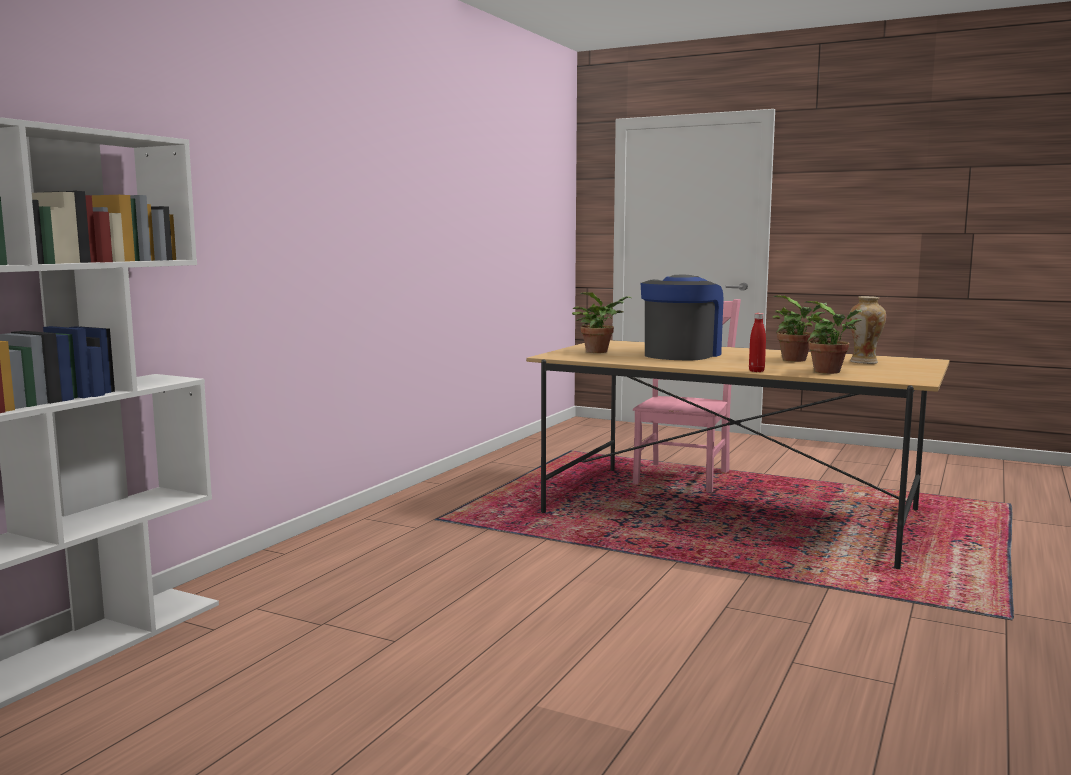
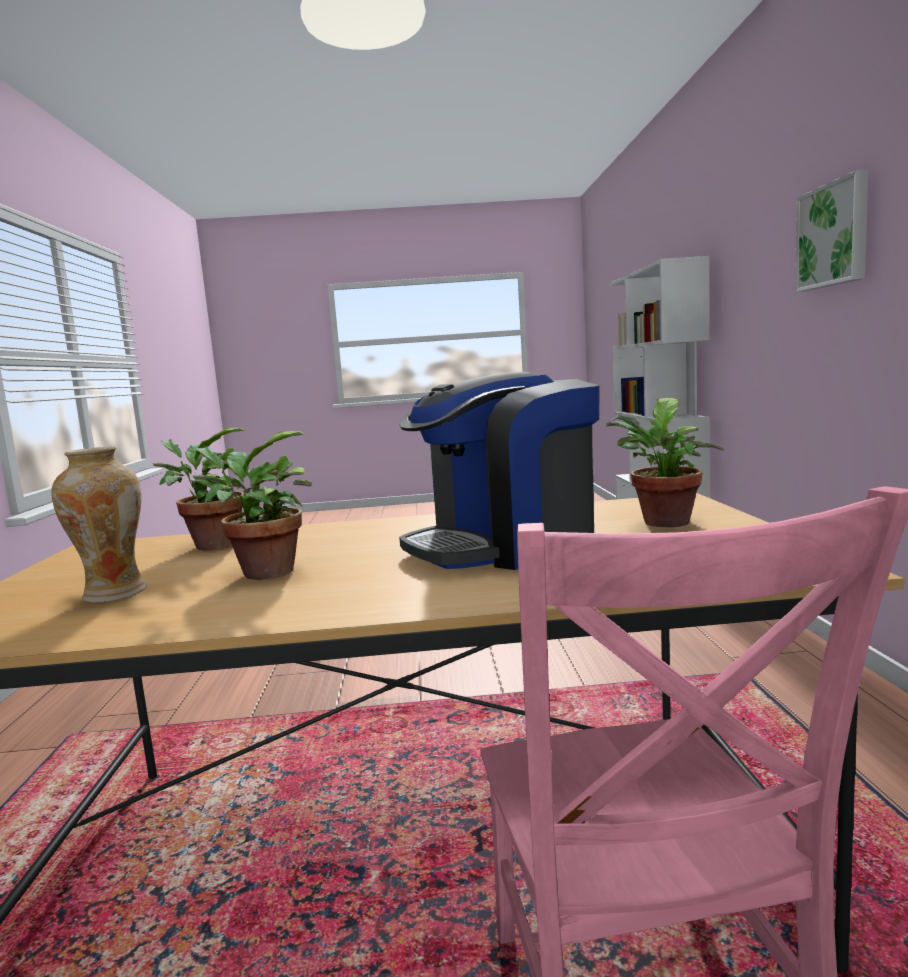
camera: 150 degrees right, 0 degrees up
(321, 185) = (834, 235): none -> picture
(681, 354) = (506, 546): coffee machine -> coffee machine turned 60 degrees clockwise
(756, 371) = (327, 526): red bottle -> none

